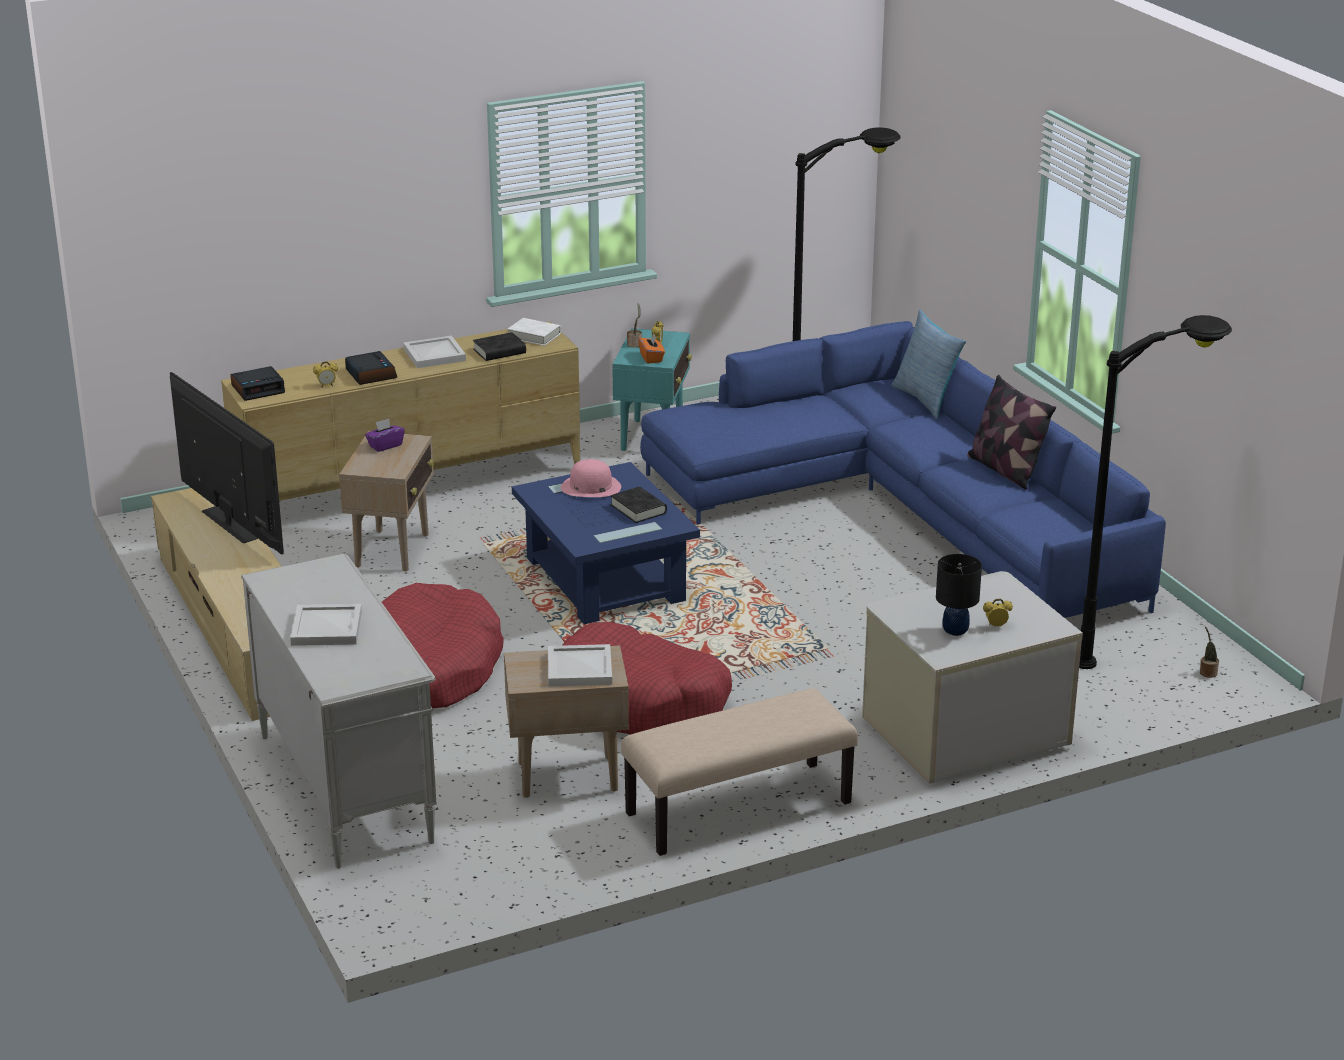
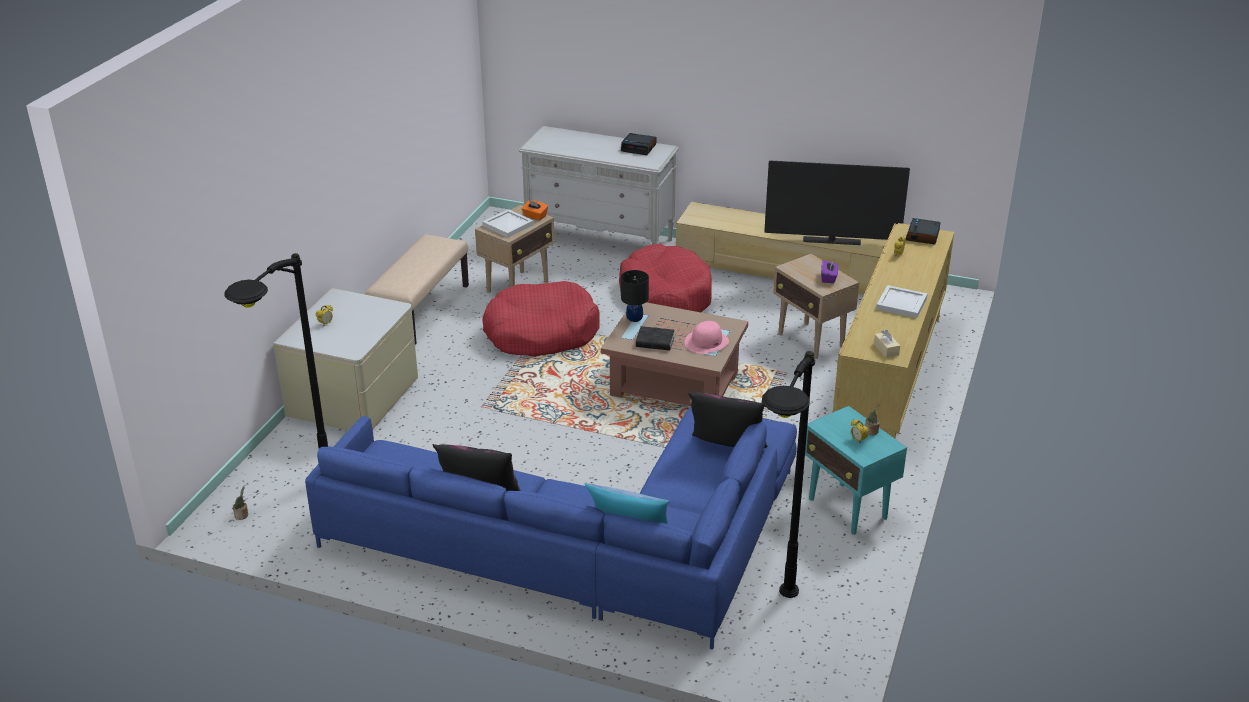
camera: 135 degrees right, 5 degrees up
(327, 629) = (595, 144): white tray -> none
(370, 374) = (898, 273): alarm clock -> alarm clock (639, 148)
(499, 351) = (875, 326): black book -> none
(534, 336) = (886, 349): white book -> beige tissue box
(605, 580) = (674, 385): blue coffee table -> brown coffee table
(651, 358) = (835, 424): orange tissue box -> orange tissue box (535, 216)
(738, 415) = (727, 447): none -> pillow
(956, 632) = (344, 311): black table lamp -> black table lamp (633, 319)

